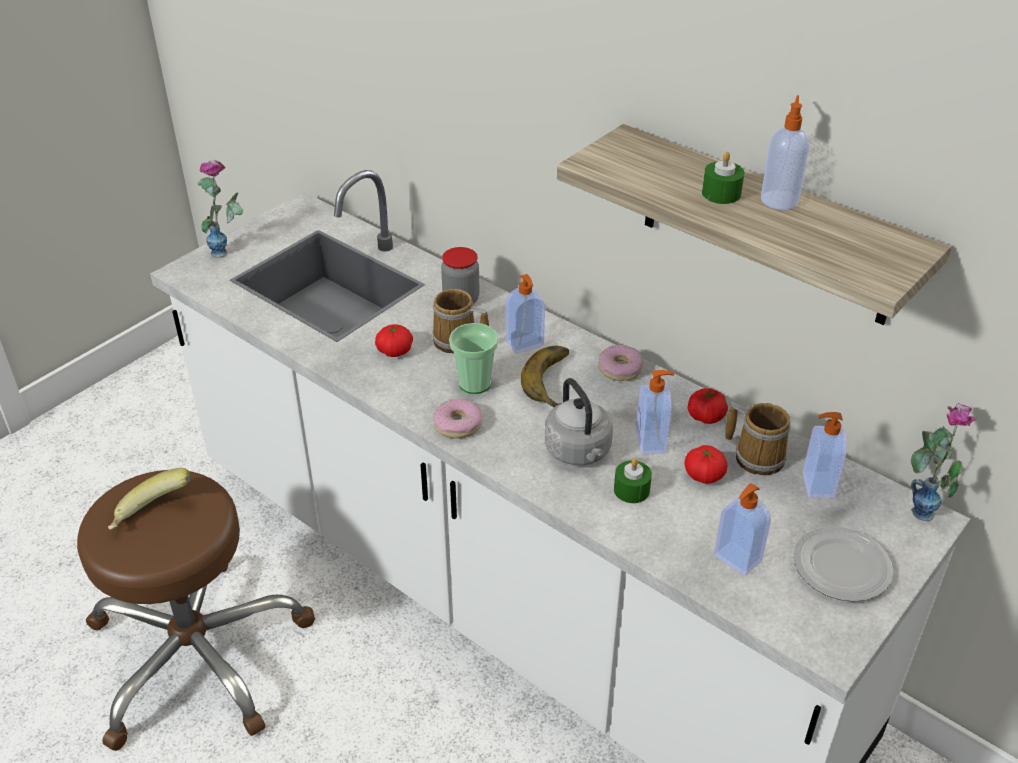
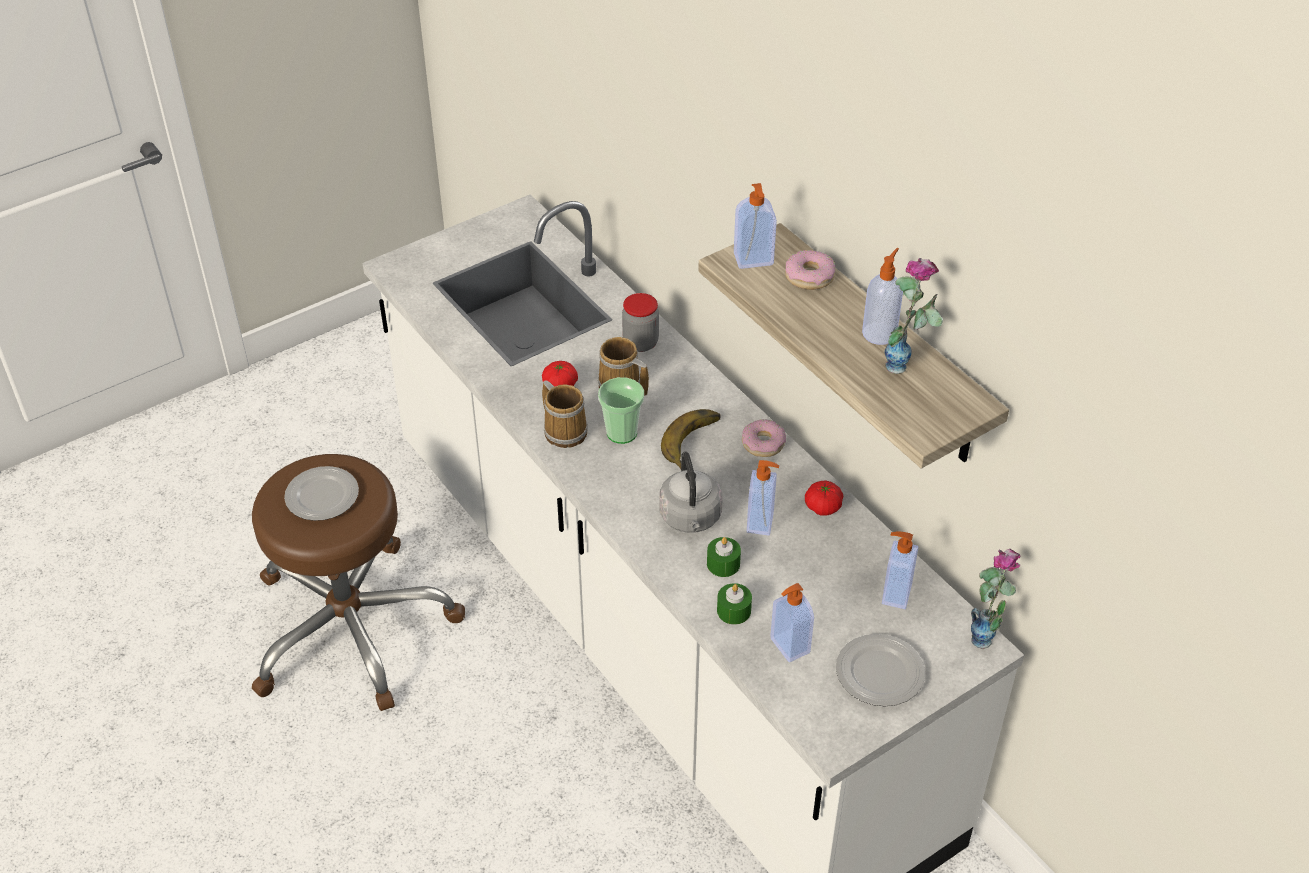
camera: 15 degrees right, 5 degrees up
(153, 516) = (321, 497): banana -> plate
(229, 249) = (441, 249): vase -> vase (909, 363)
(457, 425) = (591, 471): donut -> donut (809, 276)
(525, 344) = (683, 401): soap dispenser -> soap dispenser (753, 260)
(704, 475) = (795, 563): tomato -> none
(721, 193) = (830, 317): green candle -> green candle (734, 611)
(757, 456) = (853, 555): mug -> mug (565, 430)

